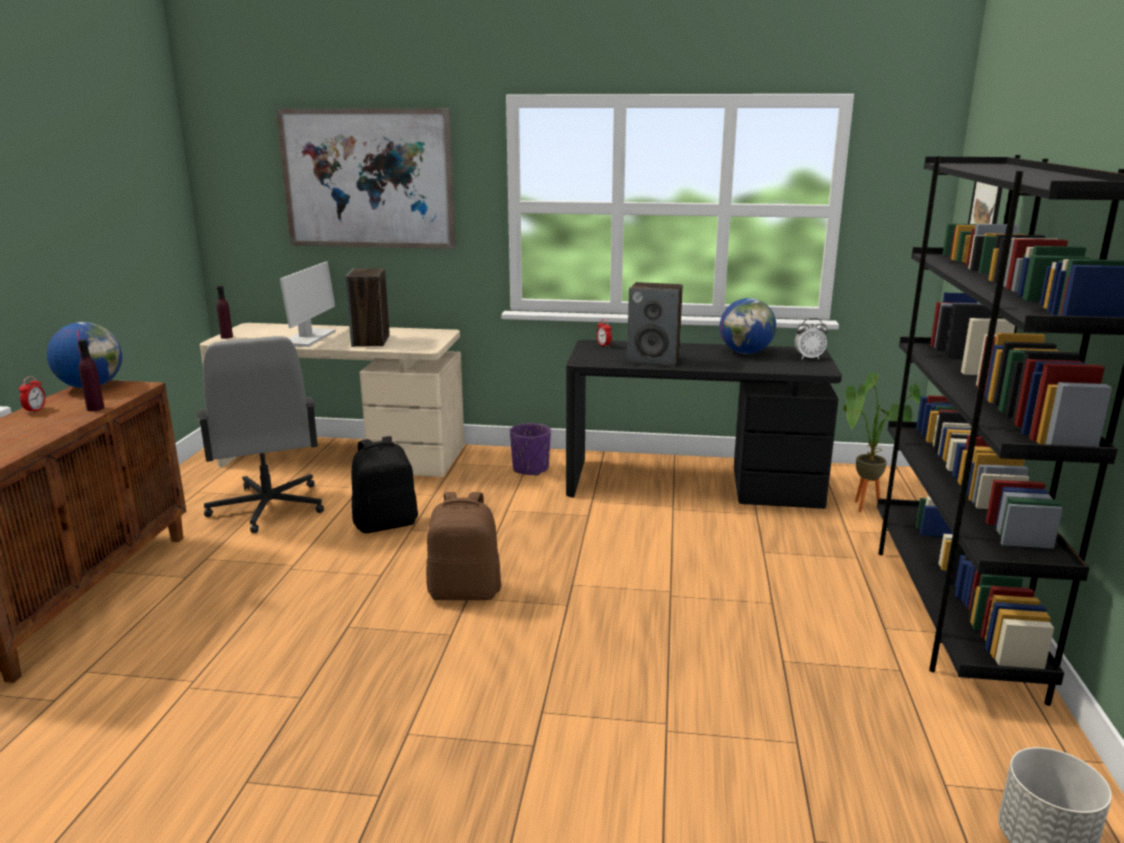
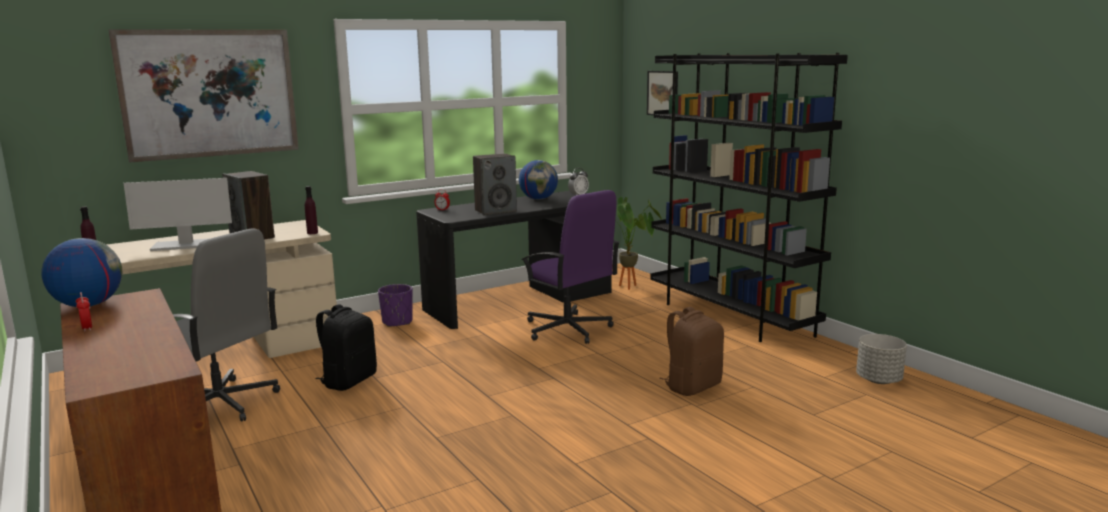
camera: 40 degrees left, 5 degrees down
(95, 408) = (150, 313): purple bottle -> purple bottle (312, 233)
(308, 338) = (185, 245): monitor -> monitor turned 105 degrees clockwise
(465, 591) = (480, 394): brown backpack -> brown backpack (692, 386)
(688, 544) = (568, 329): none -> purple office chair

